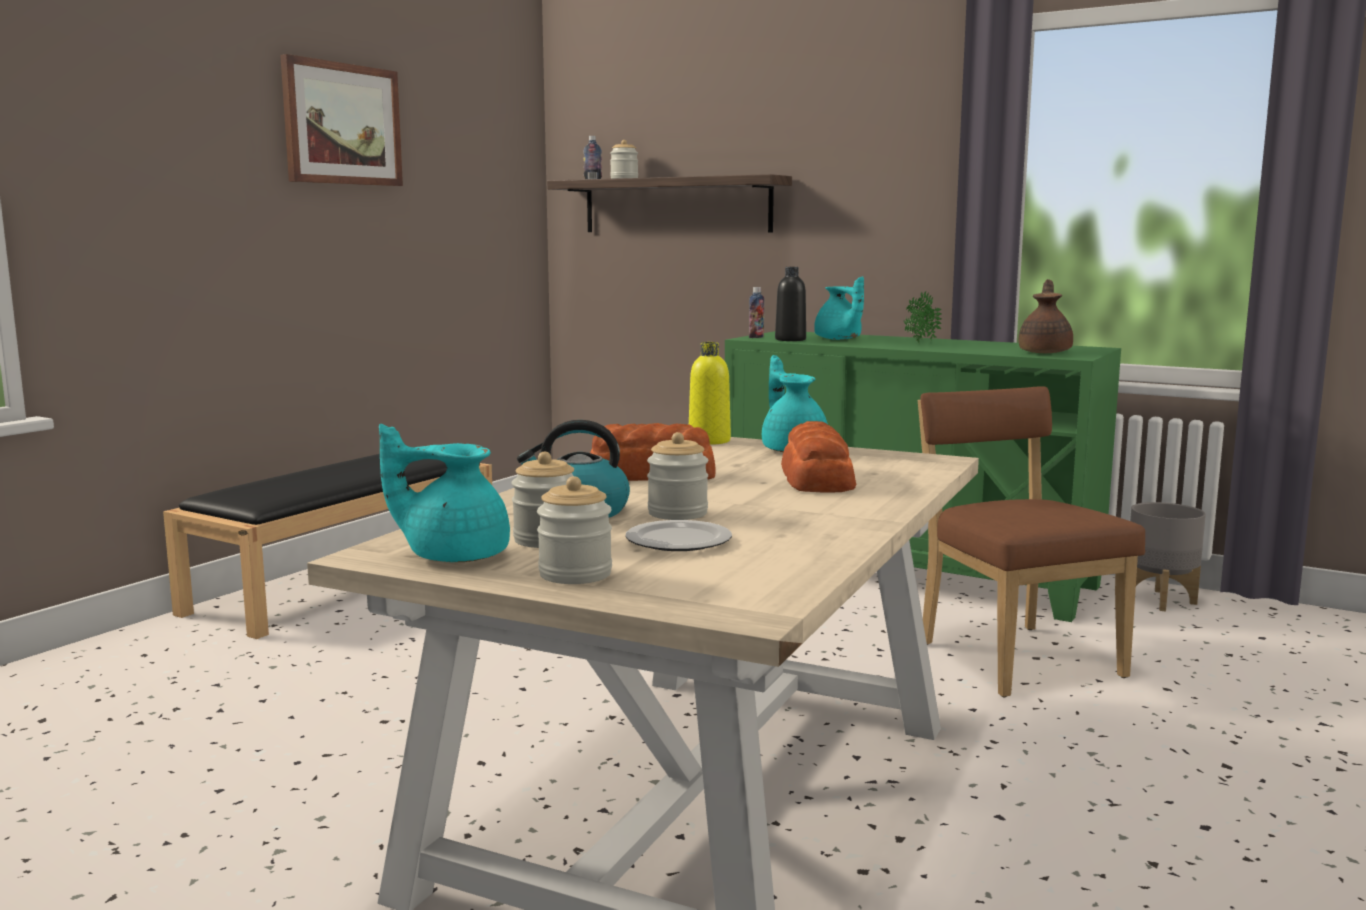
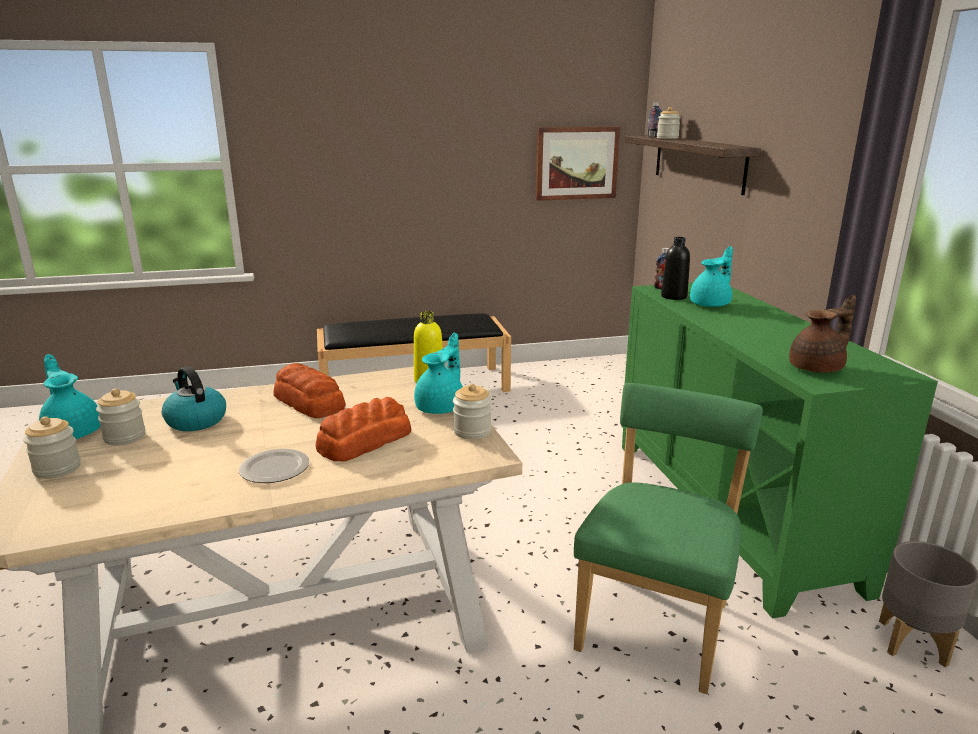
camera: 45 degrees right, 10 degrees up
(342, 124) = (453, 105): picture -> picture (576, 163)
(677, 513) = (219, 441): jar -> jar (472, 431)
(680, 541) = (152, 465): plate -> plate (274, 469)
(838, 339) = (711, 304): turquoise teapot -> turquoise teapot turned 150 degrees counterclockwise
(918, 344) = (750, 326): potted plant -> none
(1013, 656) = (656, 622): brown chair -> green chair

